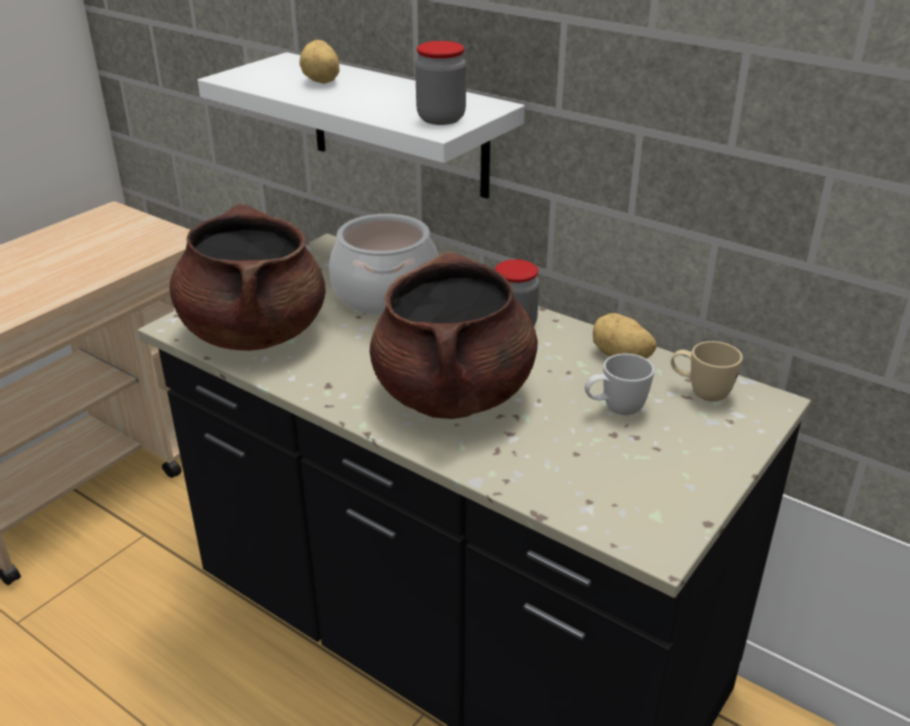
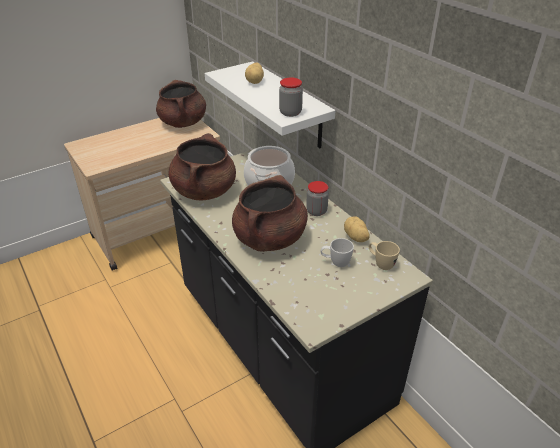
camera: 20 degrees right, 5 degrees up
(115, 226) = (183, 123): none -> brown cooking pot

